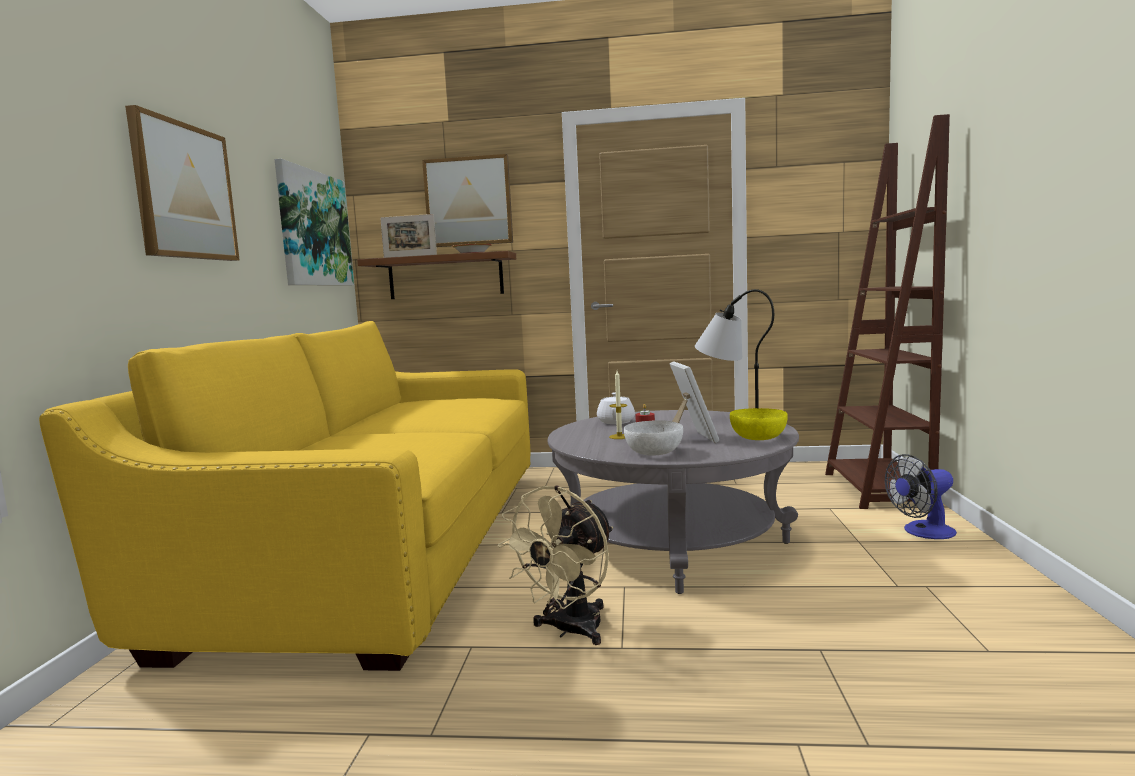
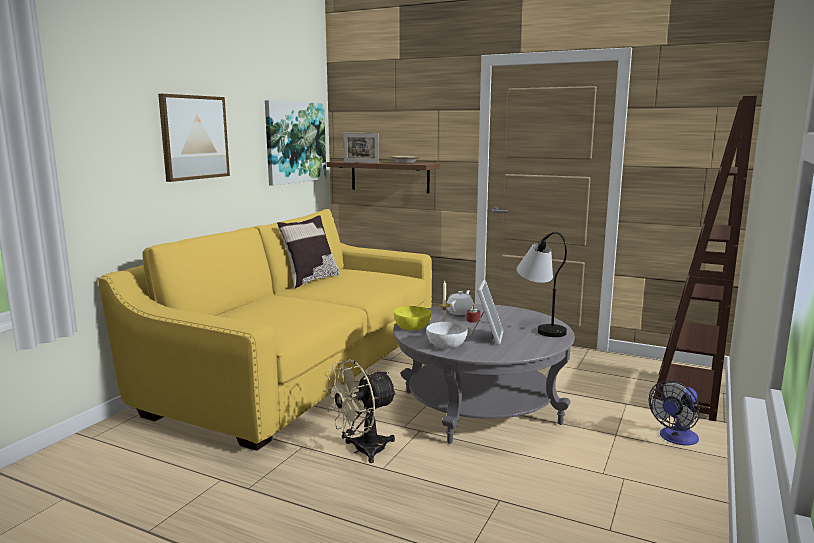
camera: 20 degrees right, 5 degrees up
(372, 415) = (310, 280): none -> pillow
(468, 202) = (409, 121): picture -> none
(758, 437) = (533, 345): yellow bowl -> yellow bowl (412, 327)
(922, 532) = (676, 438): fan -> fan turned 45 degrees counterclockwise

